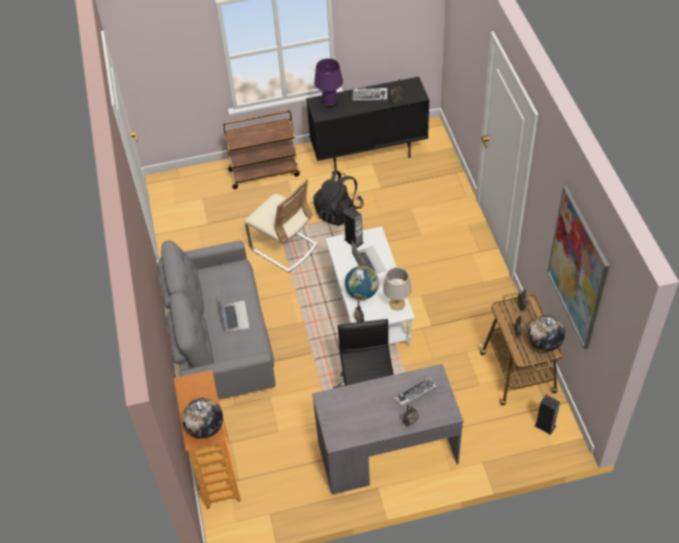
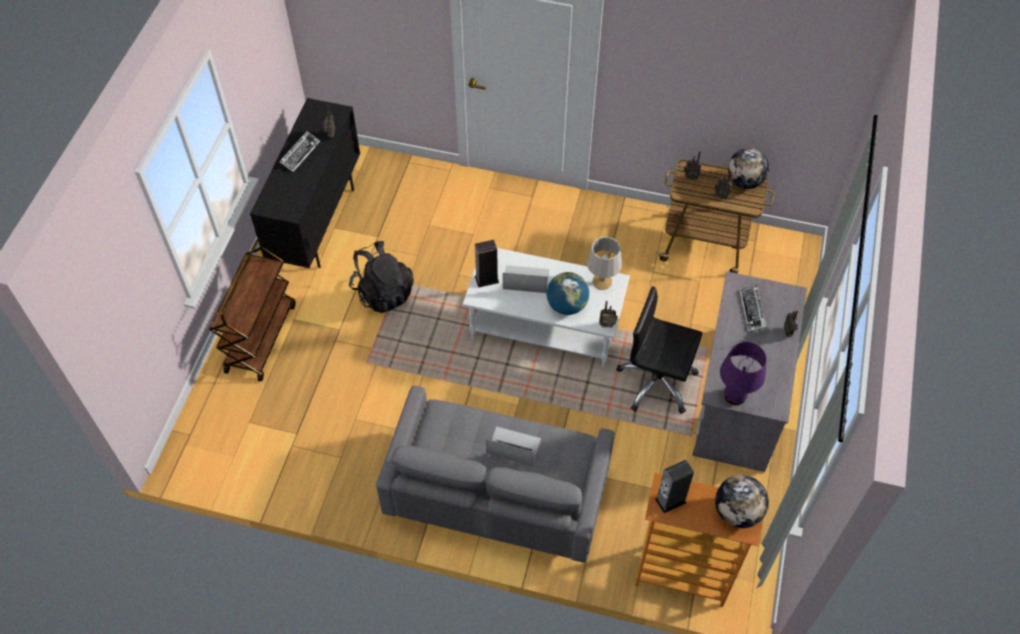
camera: 65 degrees left, 5 degrees up
(283, 247) = (395, 369): beige chair -> none
(329, 103) = (278, 194): purple table lamp -> purple table lamp (734, 396)
(545, 425) = (775, 253): speaker -> speaker (670, 500)
(577, 268) = (753, 82): picture -> none

